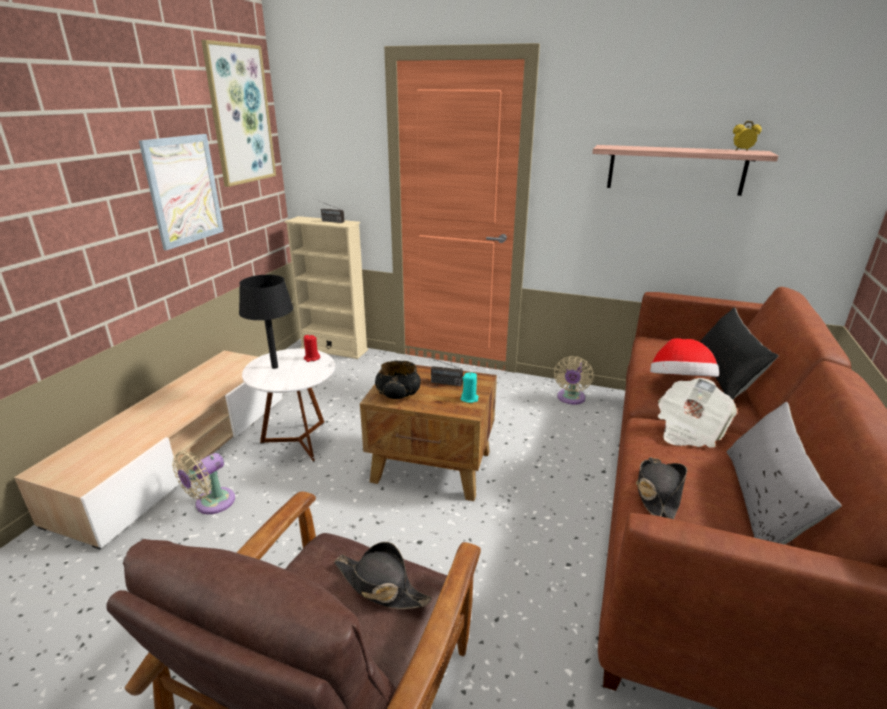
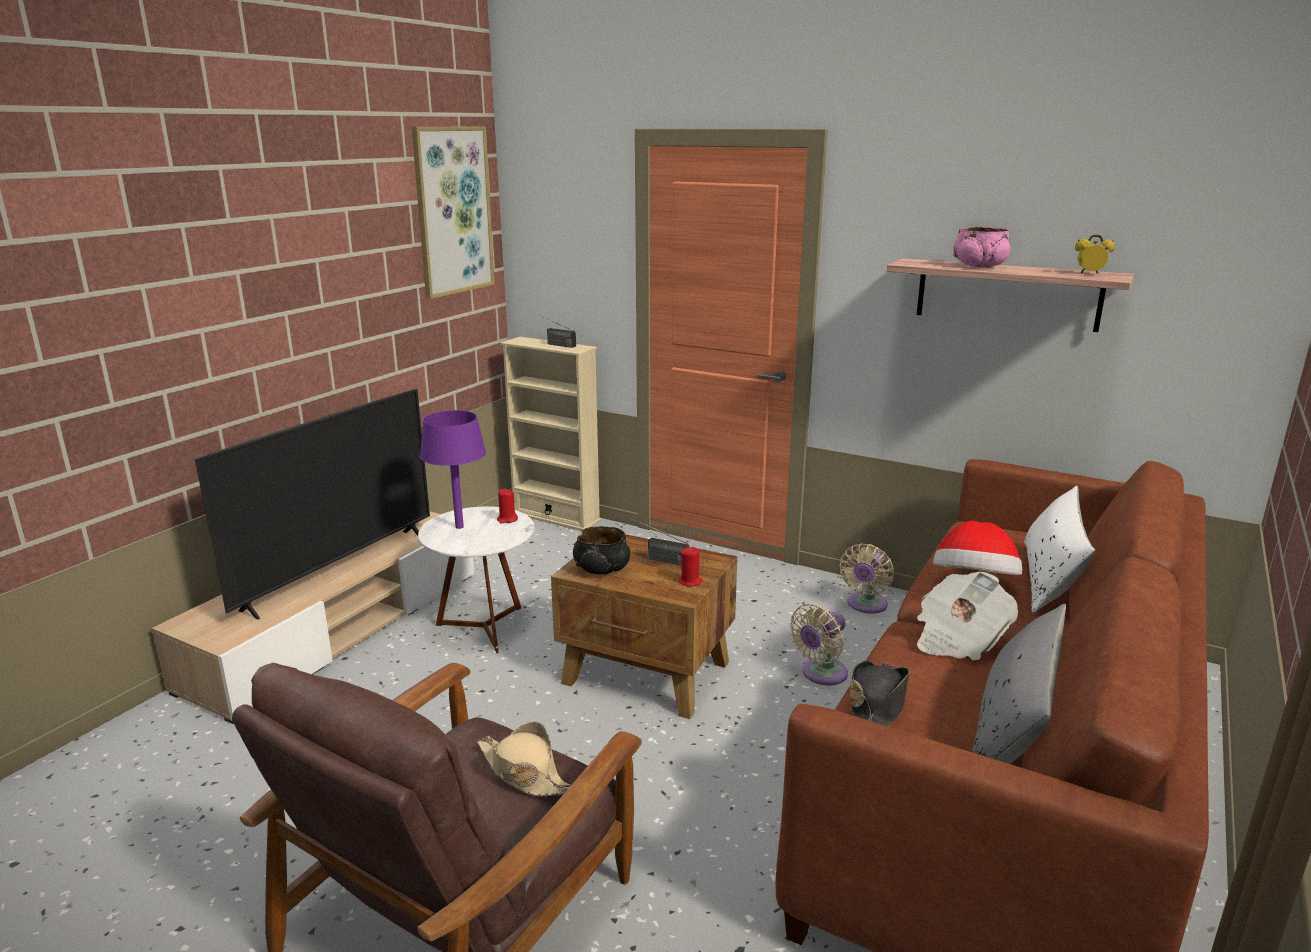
camera: 10 degrees right, 5 degrees down
(176, 409) = (338, 571): none -> television
(184, 190) = (375, 303): picture -> none
(211, 503) = (364, 688): beige fan -> beige fan (821, 674)
(275, 367) = (459, 527): black table lamp -> purple table lamp
(380, 586) = (523, 772): black hat -> beige hat
(469, 399) = (690, 581): turquoise candle -> red candle
(659, 148) = (979, 266): none -> pink bowl
(725, 375) = (1050, 578): black pillow -> white pillow

